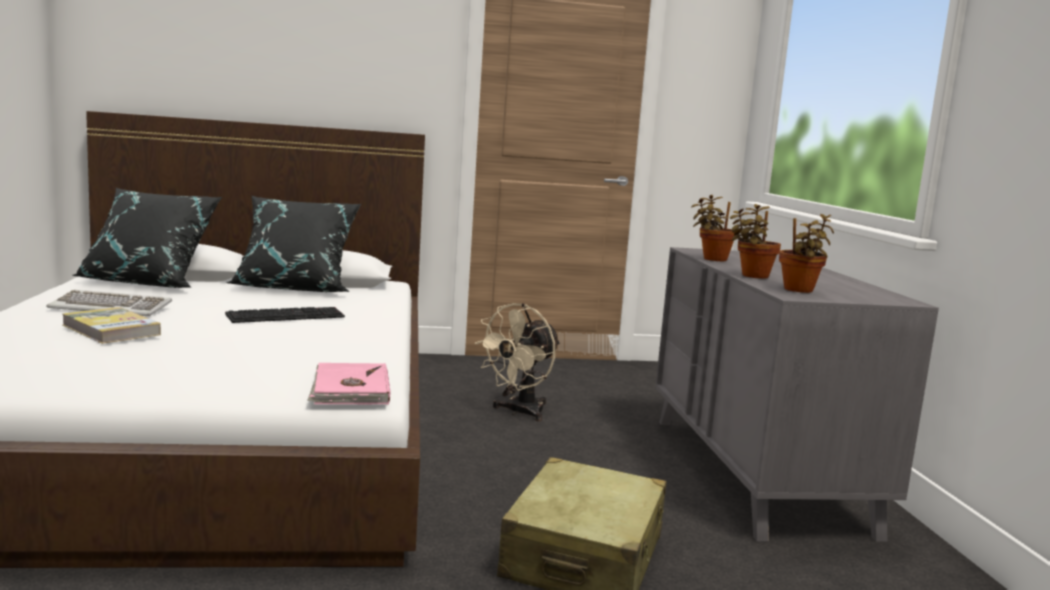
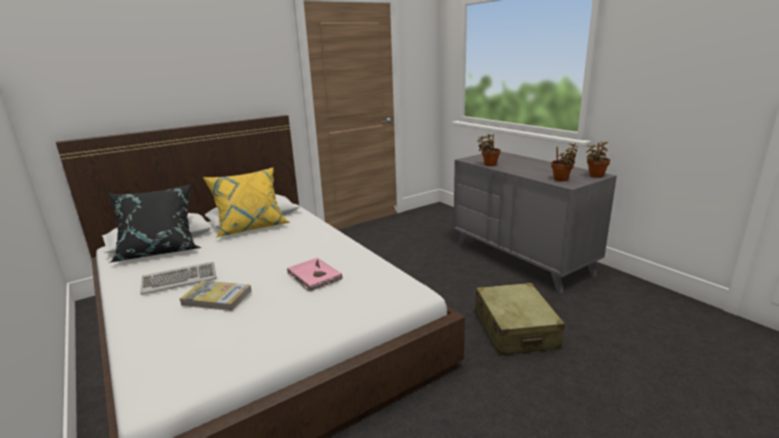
camera: 25 degrees left, 10 degrees up
(286, 315) = (285, 251): keyboard -> none
(295, 288) = (251, 227): black pillow -> yellow pillow
(349, 389) = (404, 291): pink book -> pink book (313, 277)
(519, 412) = (395, 260): beige fan -> none
(752, 276) = (527, 174): potted plant -> potted plant (595, 176)

